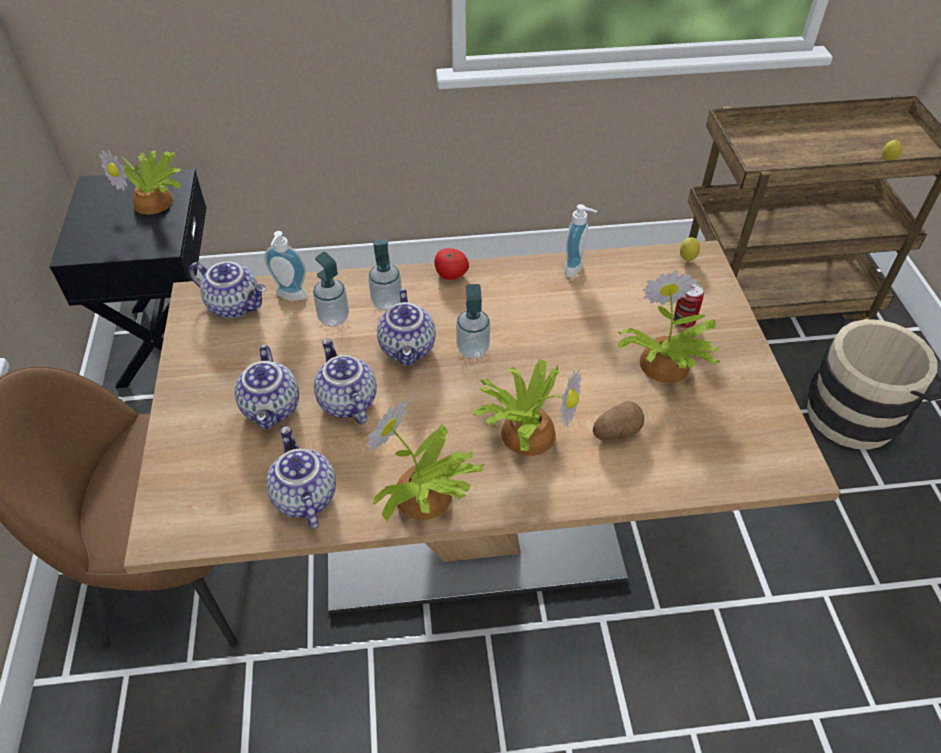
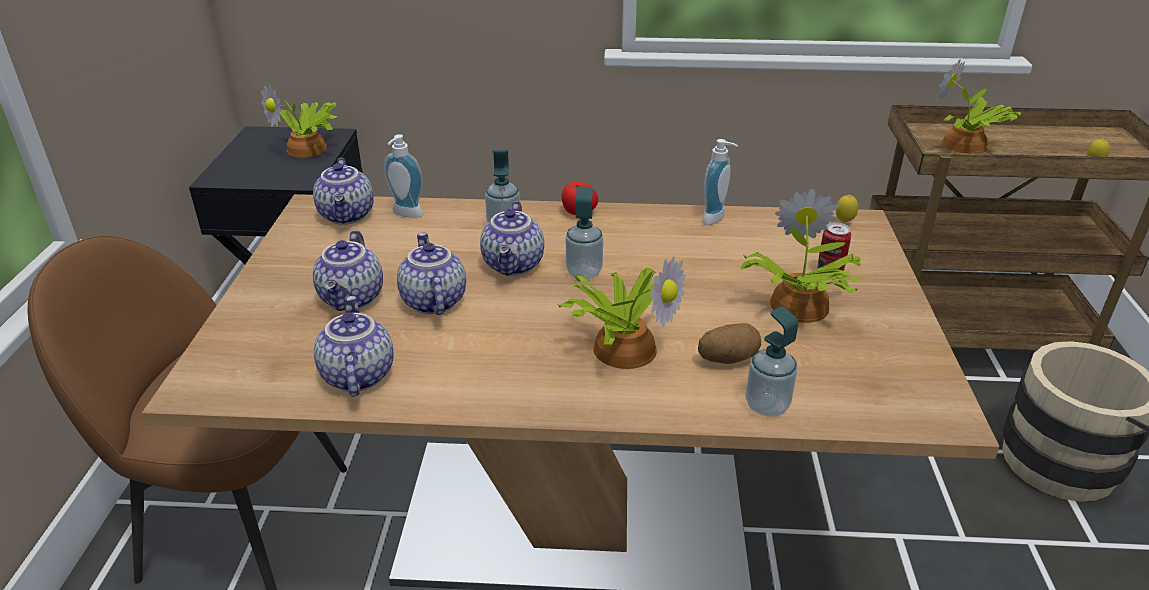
camera: 10 degrees right, 15 degrees down
(235, 305) = (348, 215): teapot -> teapot turned 45 degrees clockwise
(334, 318) = (444, 234): soap dispenser -> soap dispenser (767, 406)
(423, 498) = (488, 392): potted plant -> potted plant (965, 146)

